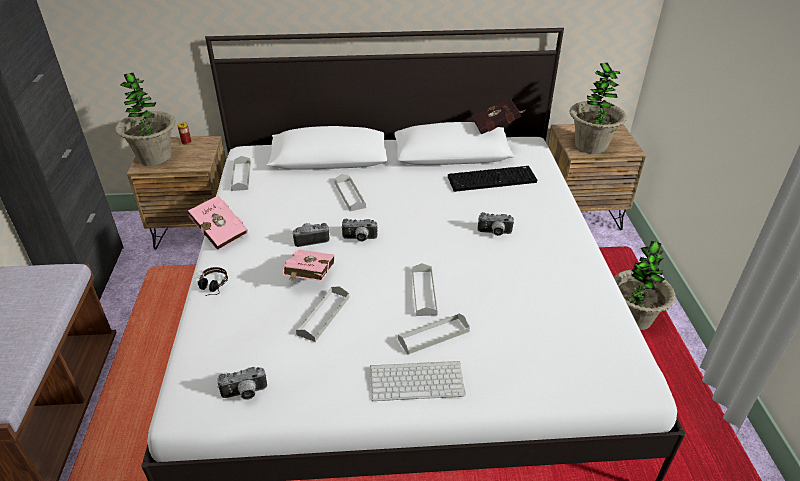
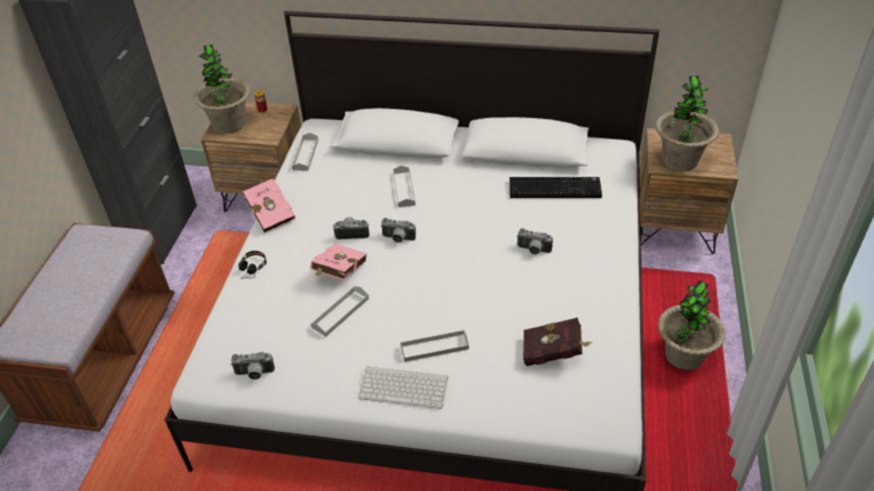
camera: 15 degrees right, 5 degrees up
(424, 292) = (440, 303): grey tray -> none
(497, 127) = (574, 131): red book -> red book (554, 353)

